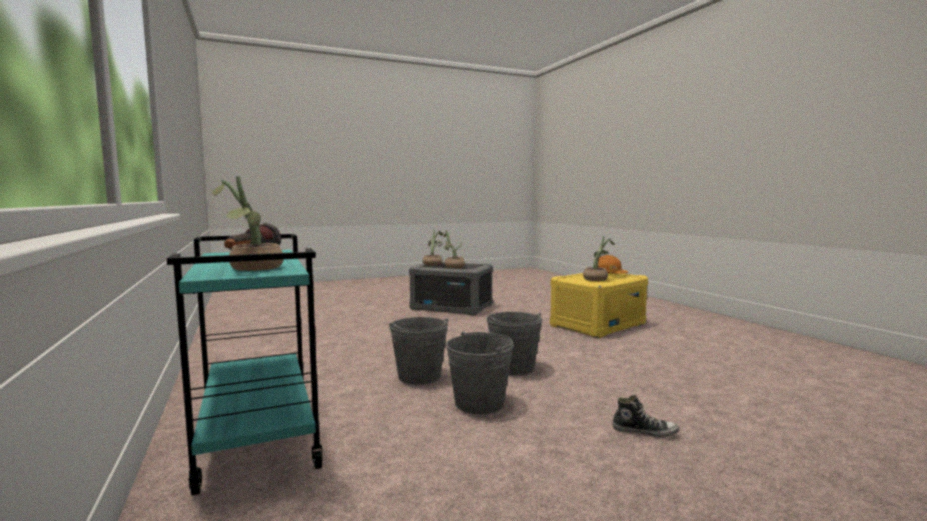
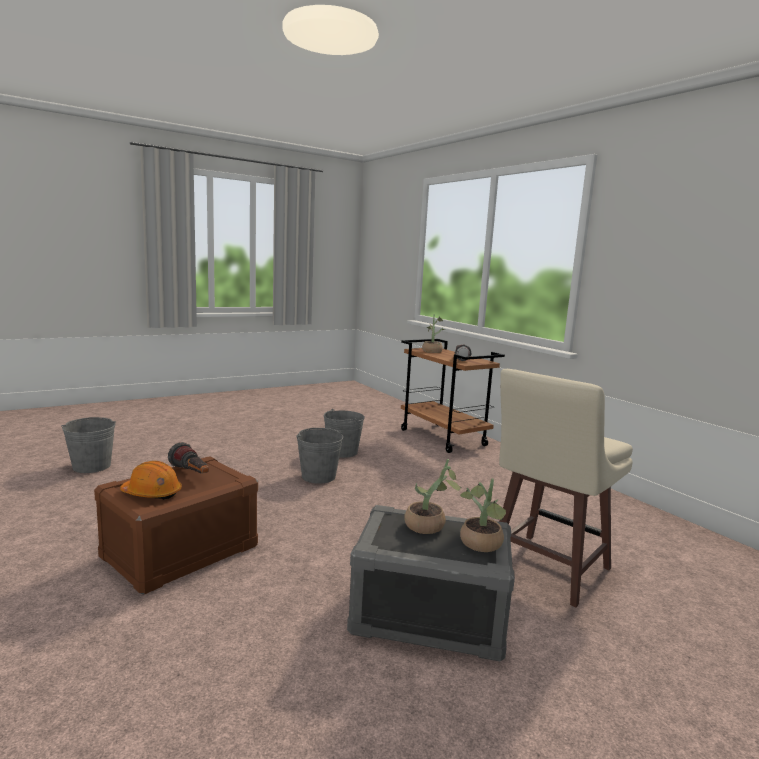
camera: 170 degrees right, 5 degrees up
(256, 438) = (444, 438): turquoise cart -> brown cart
(367, 315) = (546, 569): none -> beige stool
(419, 376) = (390, 468): grey bucket -> grey bucket (92, 466)
(597, 279) = (192, 474): potted plant -> flashlight
(597, 325) = (181, 552): yellow storage box -> brown storage box
(644, 431) = (255, 440): shoe -> none

